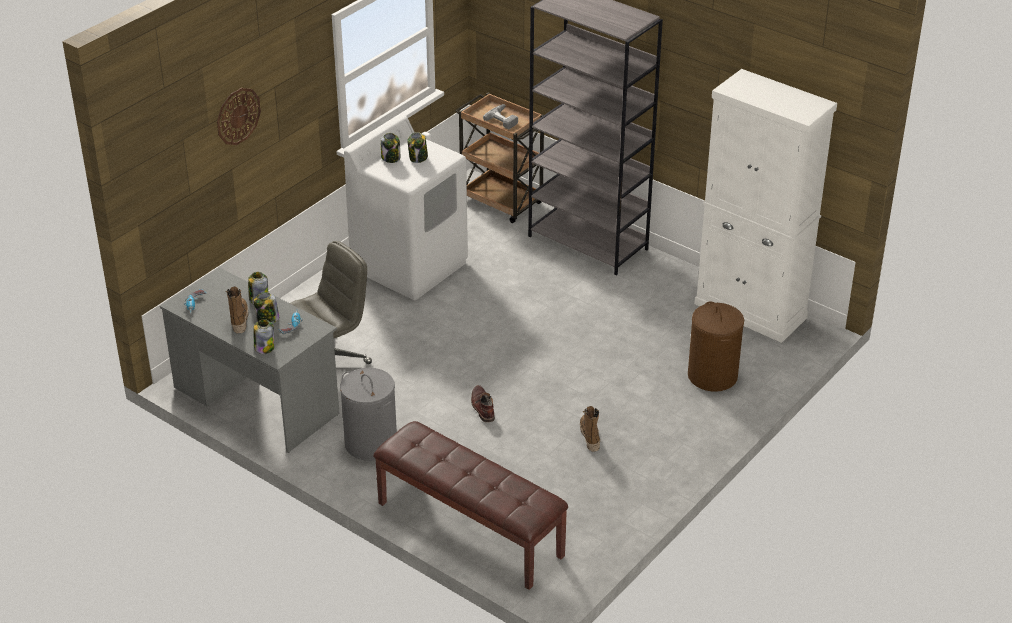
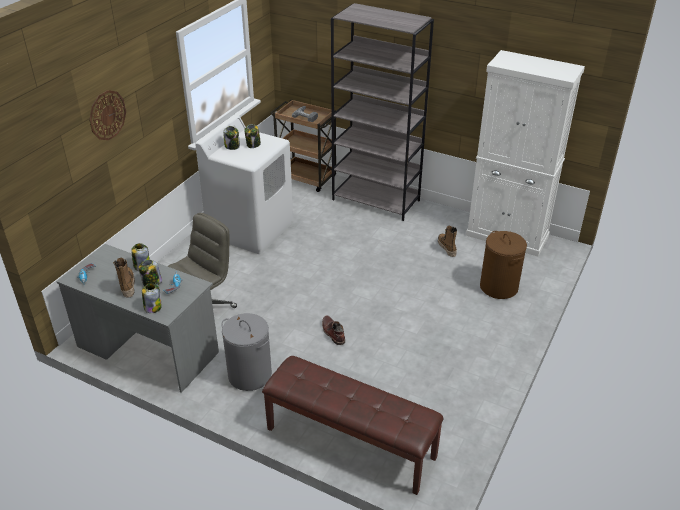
camera: 10 degrees left, 0 degrees up
(589, 436) = (423, 347): boot -> boot (446, 248)

